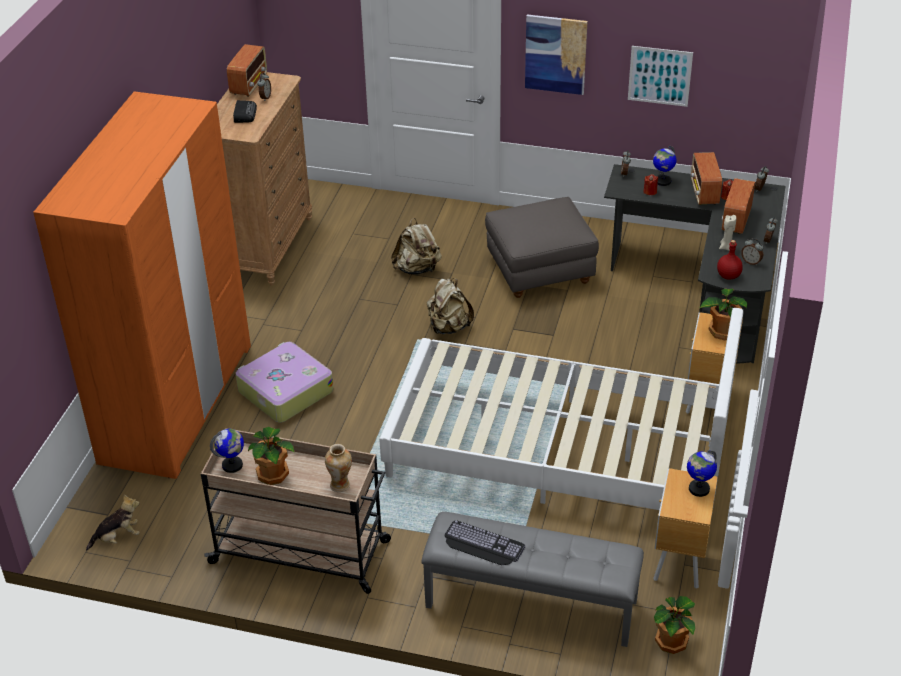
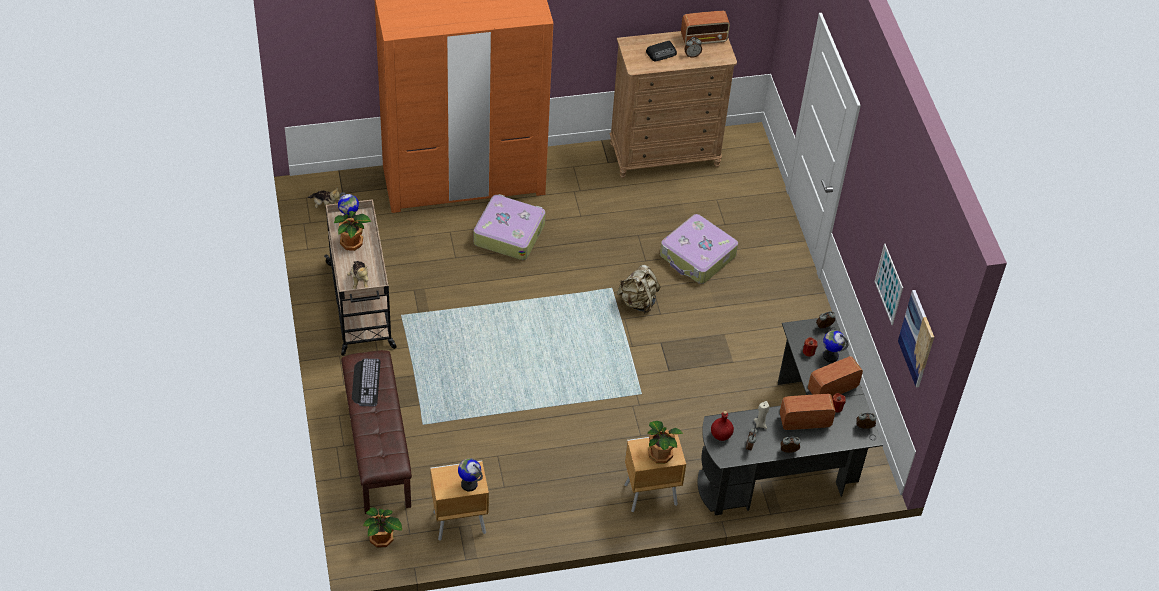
camera: 60 degrees right, 10 degrees up
(340, 485) = (359, 280): vase -> plush toy
(417, 269) = (697, 256): beige backpack -> suitcase
(530, 604) = (376, 447): grey bench -> brown bench
(540, 272) = (744, 336): grey ottoman -> none
(555, 54) = (860, 202): picture -> picture (917, 338)
(557, 452) = (534, 415): white bed -> none

